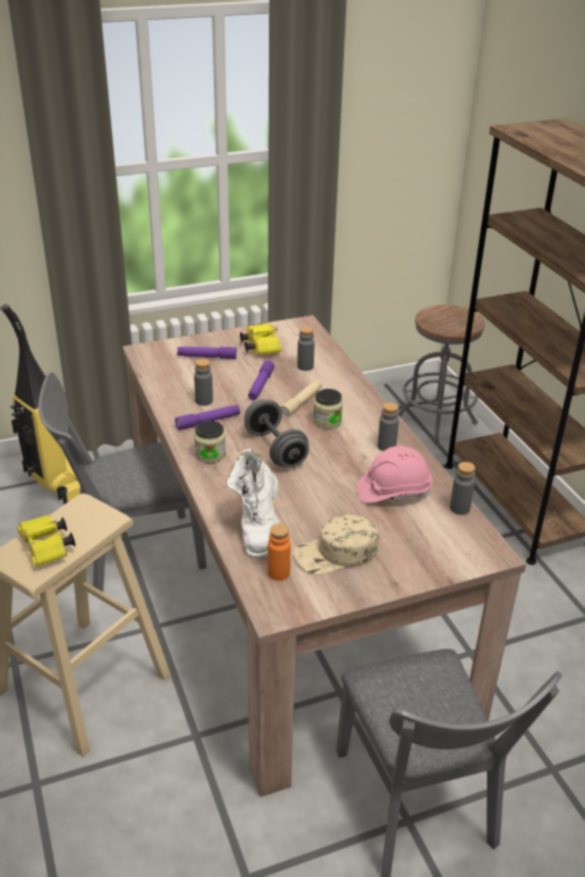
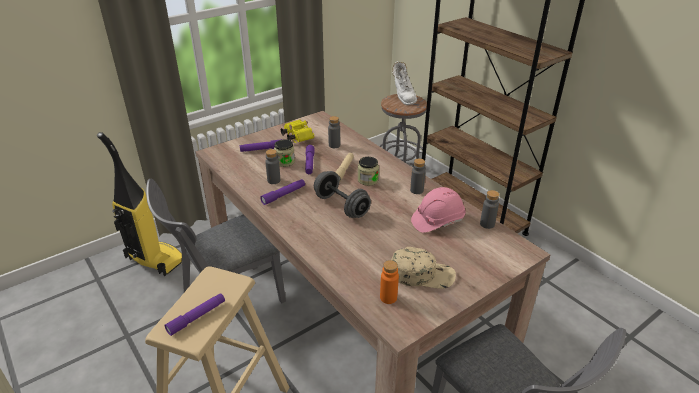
camera: 15 degrees left, 0 degrees up
(47, 549) = (197, 317): yellow binoculars -> purple flashlight
(210, 454) = (296, 218): jar -> jar (285, 162)
(258, 529) = (357, 267): white boot -> white boot (403, 97)
(336, 553) = (422, 273): beige cap -> beige cap turned 135 degrees counterclockwise

